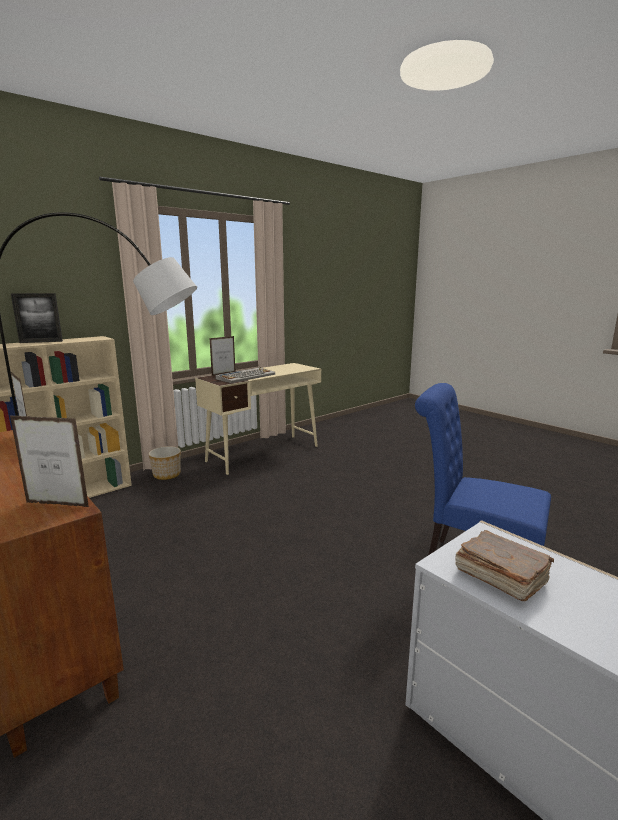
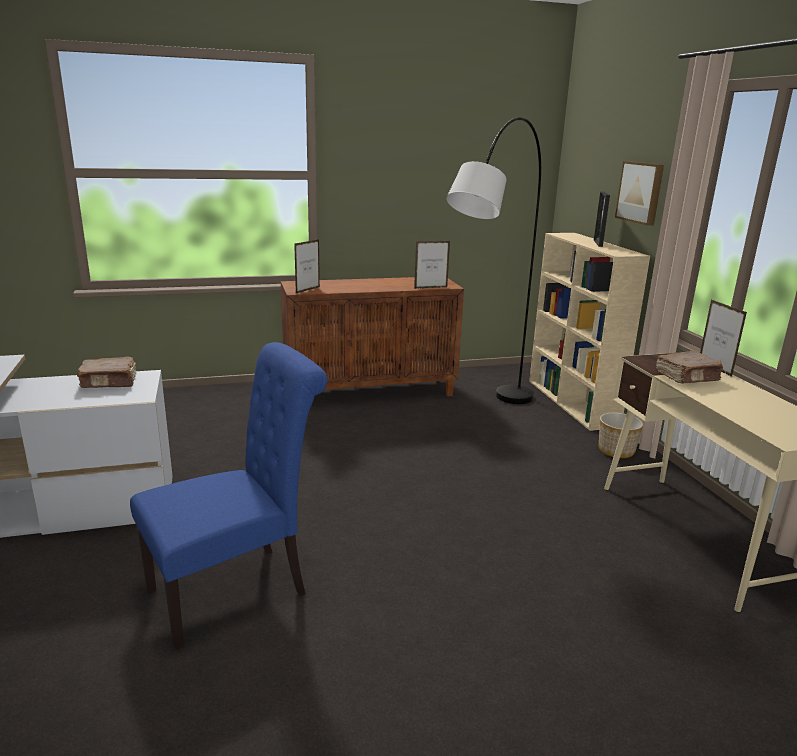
camera: 115 degrees right, 5 degrees up
(63, 288) = (641, 192): none -> picture
(246, 376) = (687, 377): keyboard -> brown book

